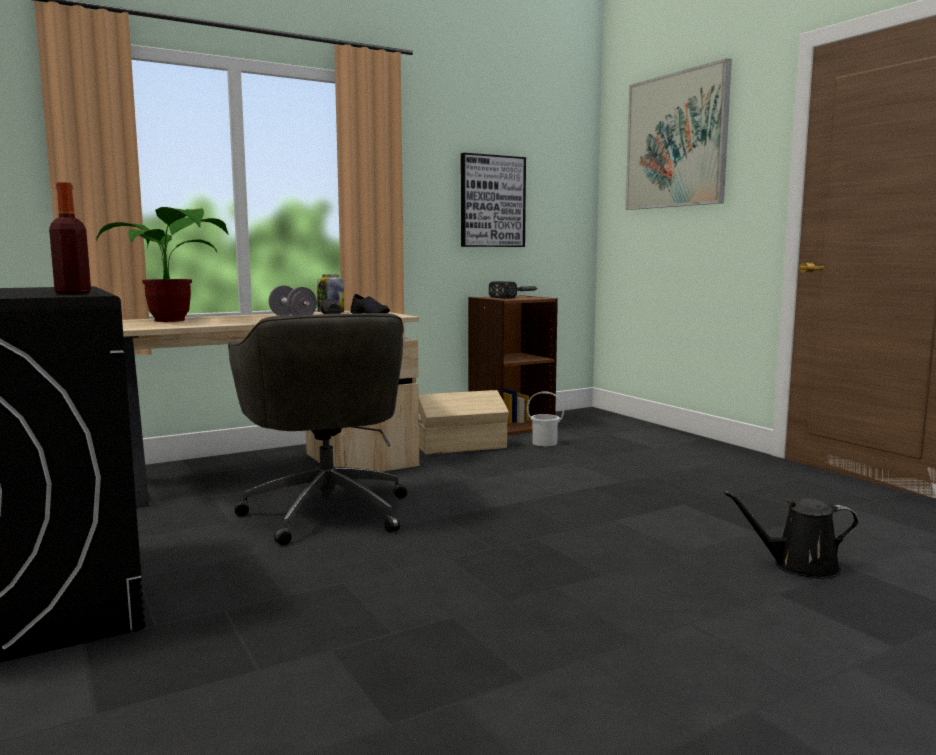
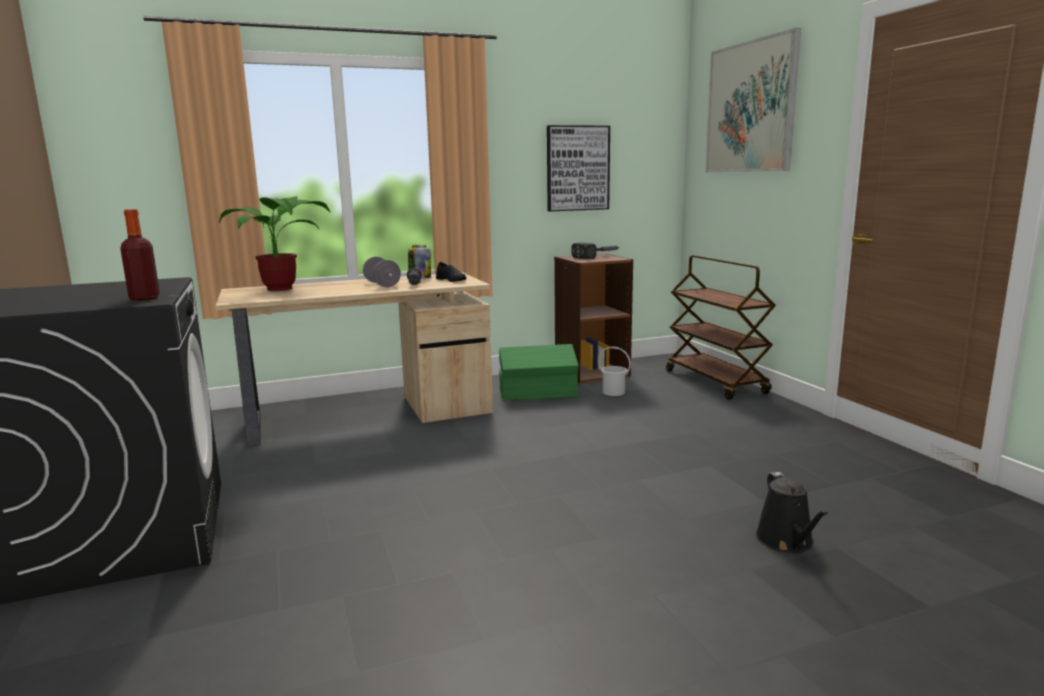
camera: 10 degrees right, 5 degrees up
(327, 511) = (396, 457): grey office chair -> none
(462, 447) = (539, 393): beige storage box -> green storage box
(648, 431) = (716, 382): none -> brown cart
(799, 566) = (787, 542): black watering can -> black watering can turned 105 degrees counterclockwise

